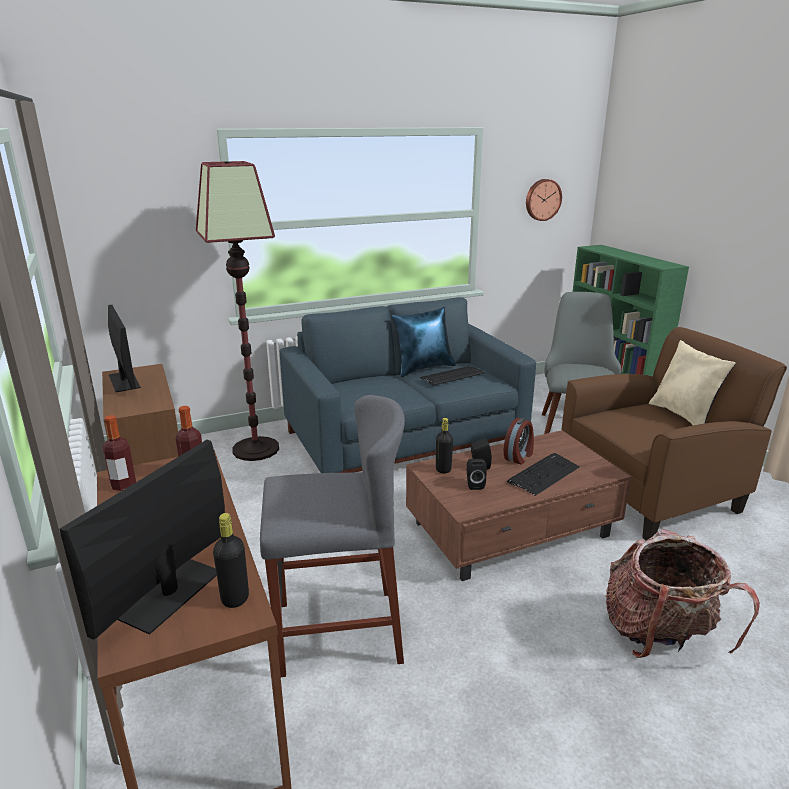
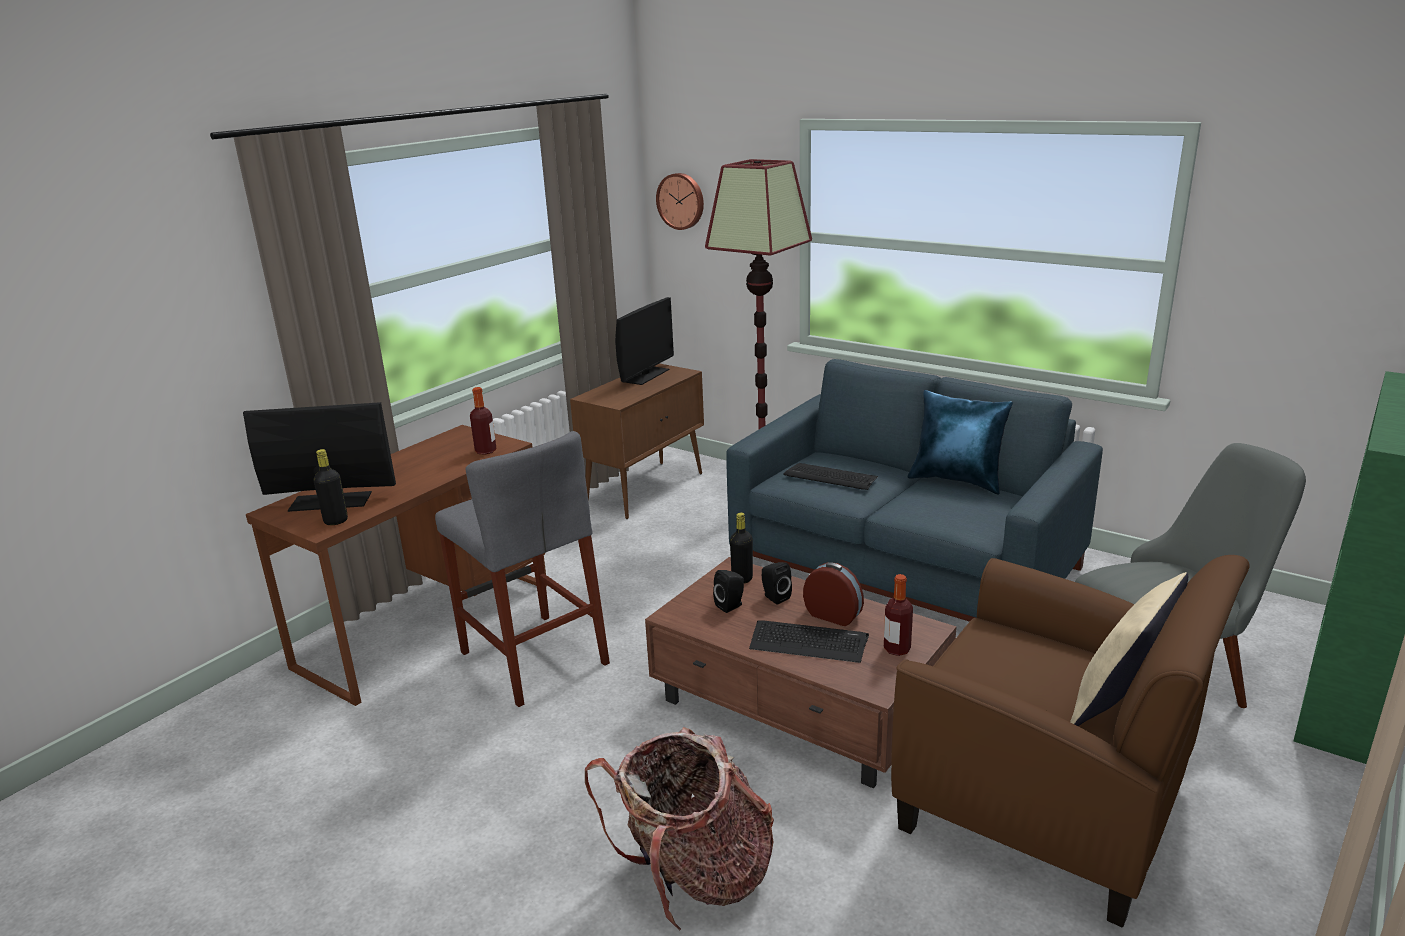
camera: 60 degrees right, 0 degrees up
(123, 485) = (450, 438): bottle -> bottle (897, 649)
(452, 376) = (952, 501): keyboard -> keyboard (830, 477)
(519, 456) = (834, 615): alarm clock -> alarm clock turned 150 degrees counterclockwise
(542, 199) = (1337, 264): wall clock -> wall clock (681, 201)

